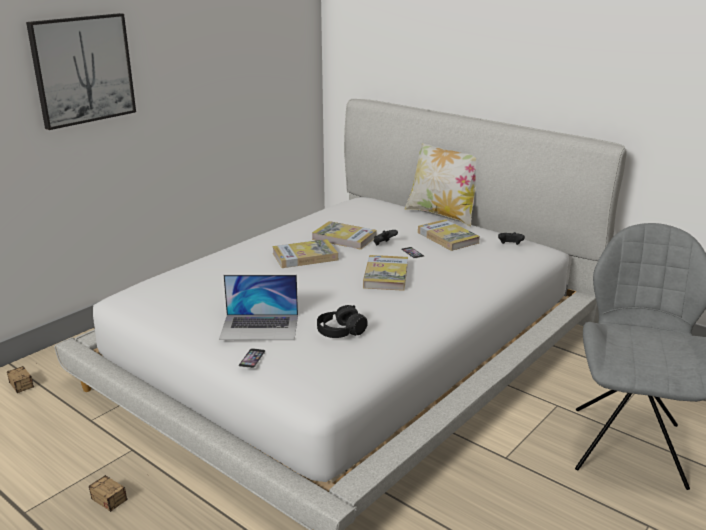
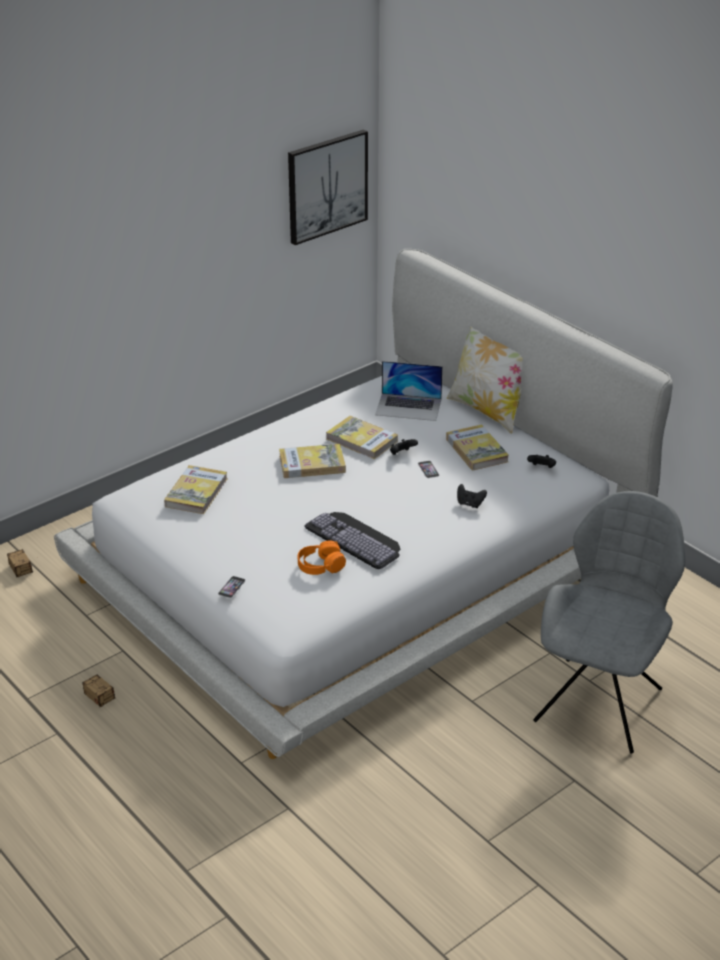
camera: 10 degrees right, 10 degrees up
(83, 70) = (92, 250): picture -> picture (327, 186)
(260, 327) = (245, 552): laptop -> laptop (408, 407)
(340, 331) = (320, 566): black headphones -> orange headphones
(368, 306) = (356, 538): none -> keyboard
(386, 275) = (388, 499): book -> book (196, 492)
(462, 273) = (470, 504): none -> black game controller

